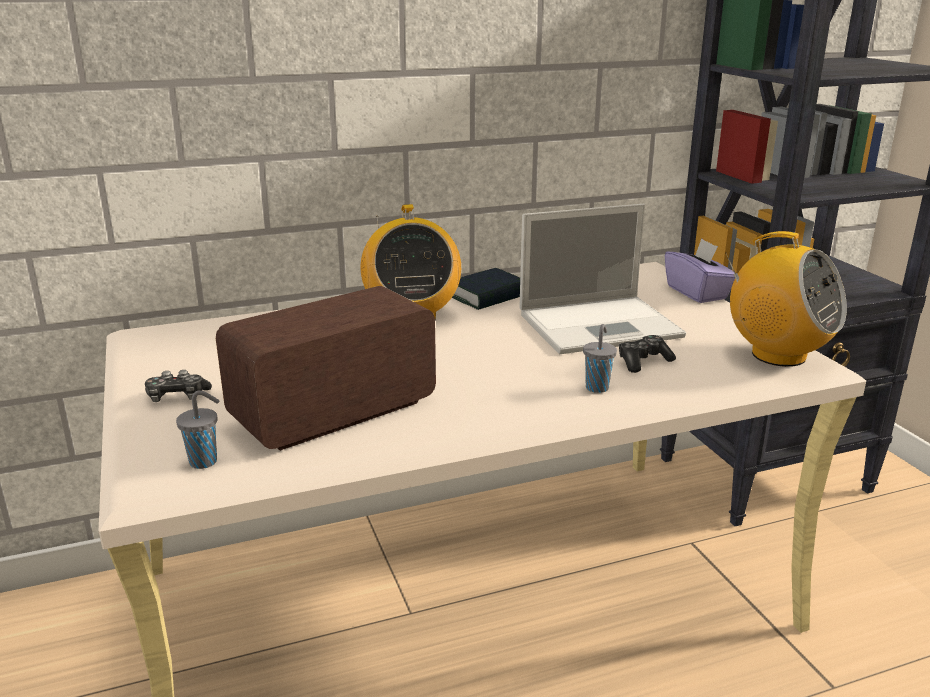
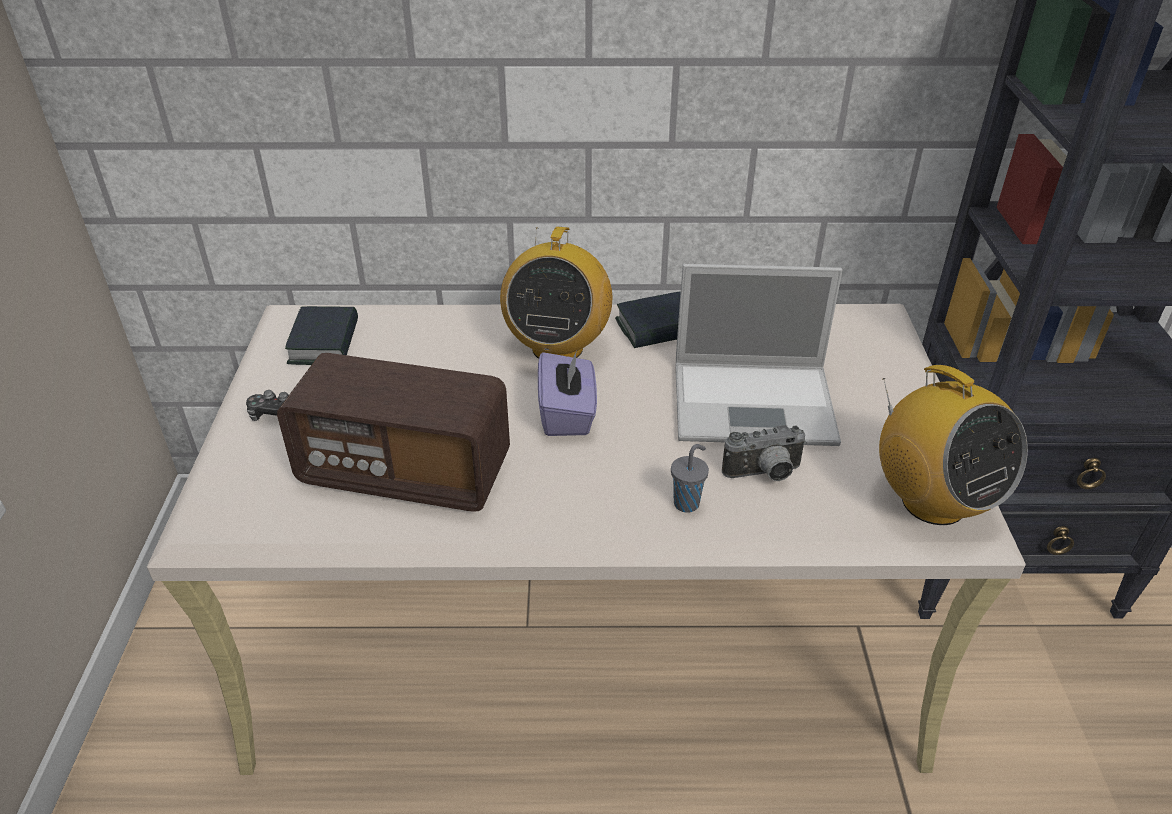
camera: 20 degrees right, 15 degrees up
(190, 345) = (325, 343): none -> book
(205, 461) = (260, 511): grey cup -> none
(334, 412) = (405, 473): radio -> radio turned 150 degrees counterclockwise
(643, 361) = (764, 475): game controller -> camera
(697, 293) = (908, 371): purple tissue box -> purple tissue box (567, 414)

